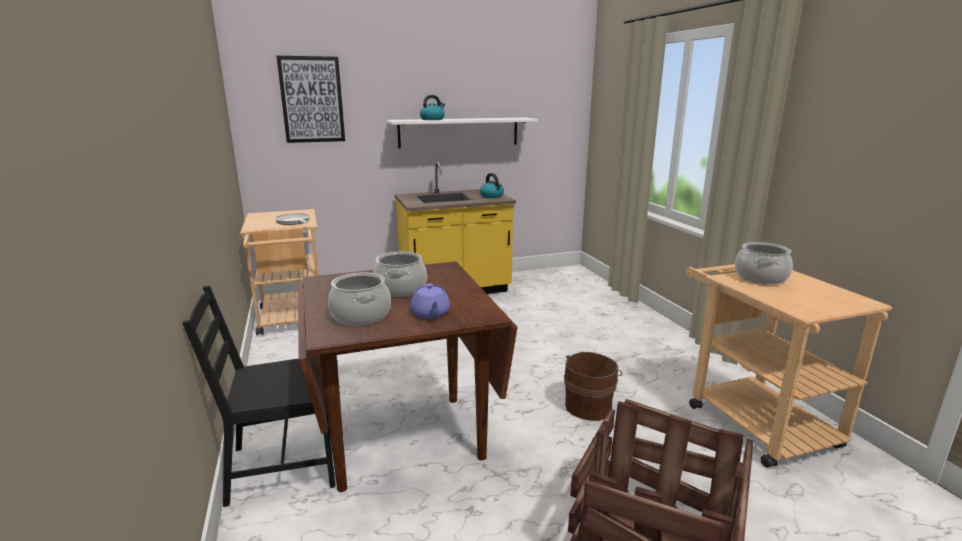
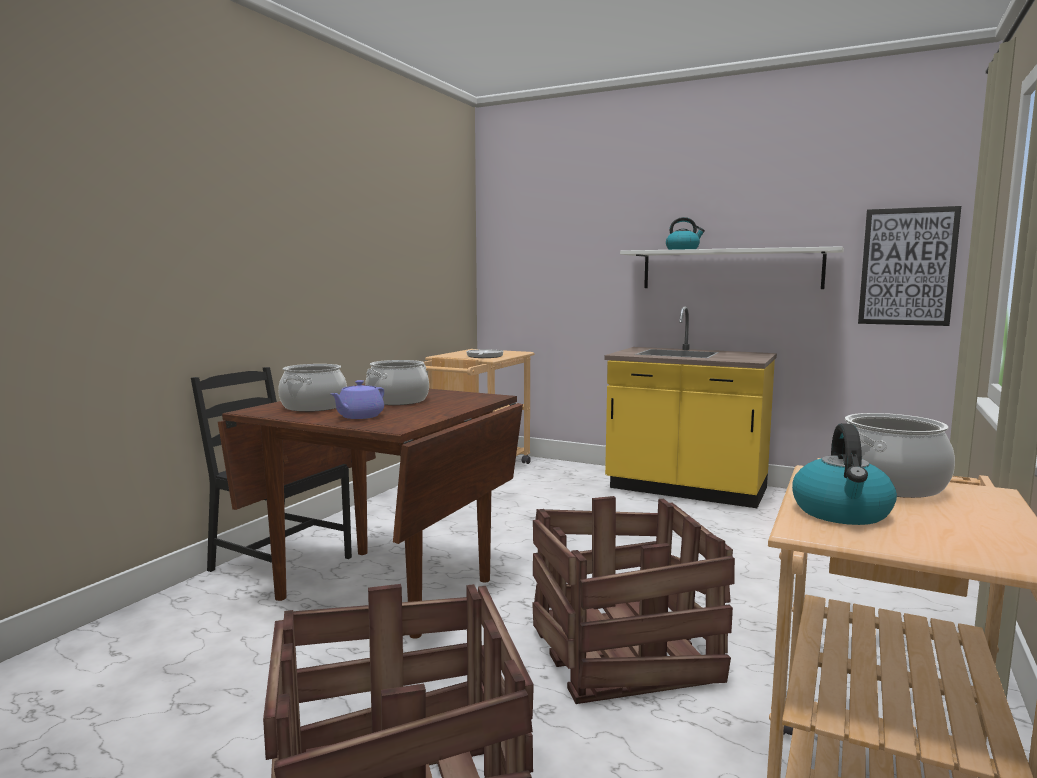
camera: 45 degrees right, 10 degrees down
(312, 100) = (552, 229): picture -> picture (907, 267)
(492, 196) = (745, 357): kettle -> kettle (842, 513)
(589, 406) = (623, 653): brown bucket -> crate

